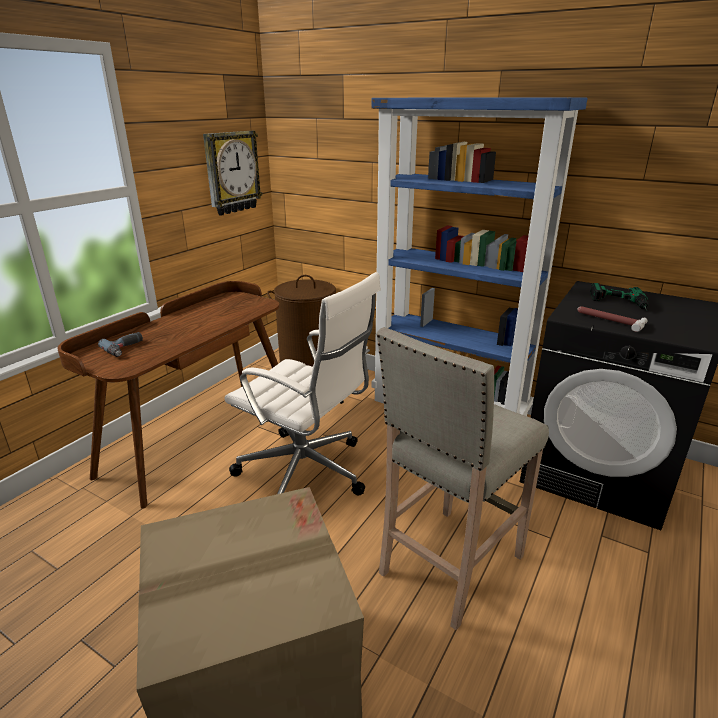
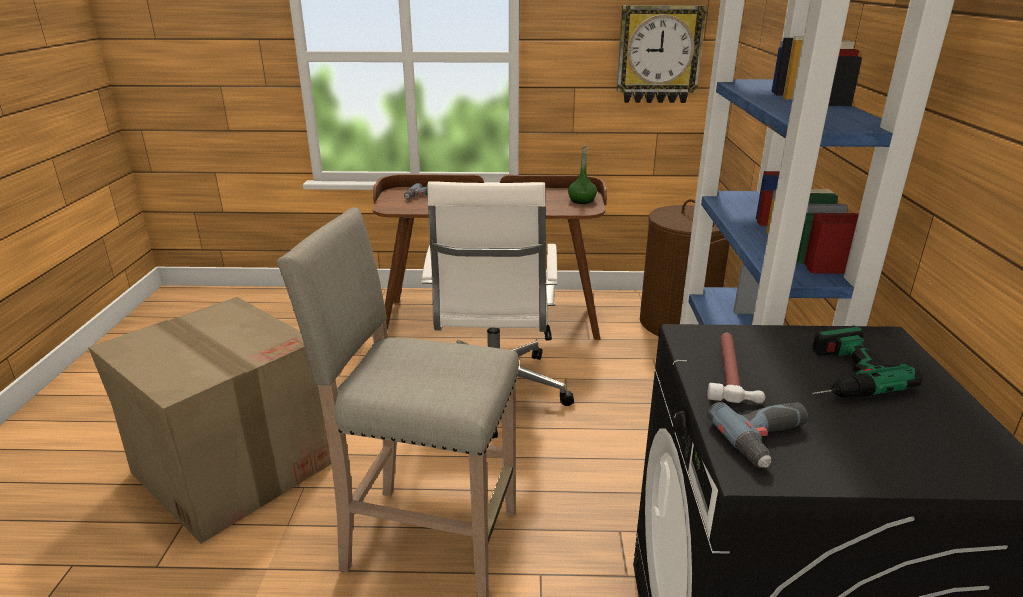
camera: 60 degrees right, 0 degrees up
(246, 300) = (581, 200): none -> green bottle
(676, 332) = (768, 440): none -> power drill

